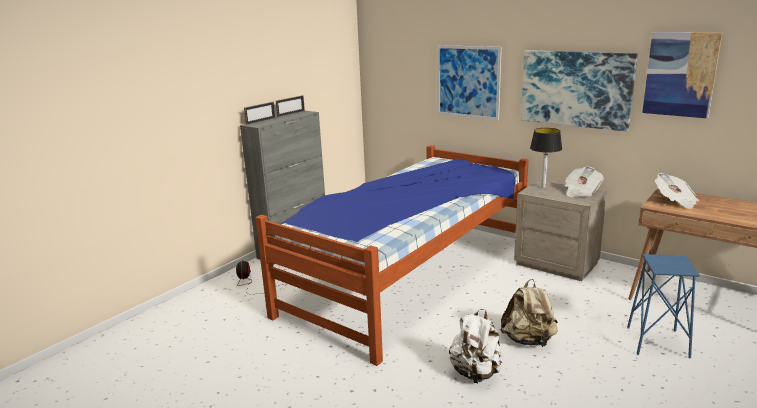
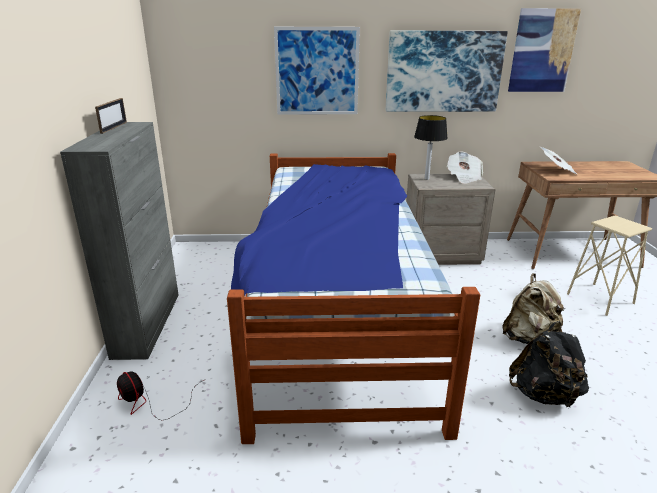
camera: 40 degrees left, 5 degrees up
(261, 121) = (87, 142): picture frame -> none
(475, 373) = (544, 395): white backpack -> black backpack
(657, 342) = (600, 299): blue stool -> beige stool

